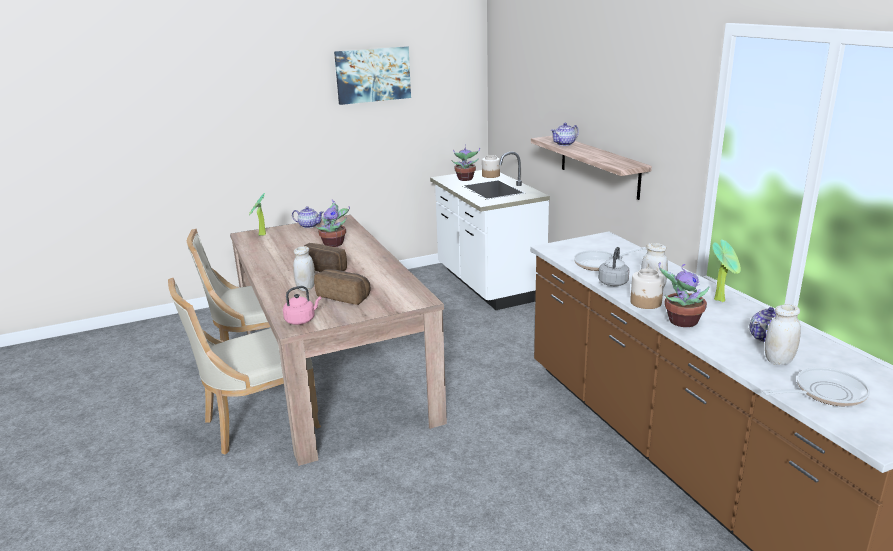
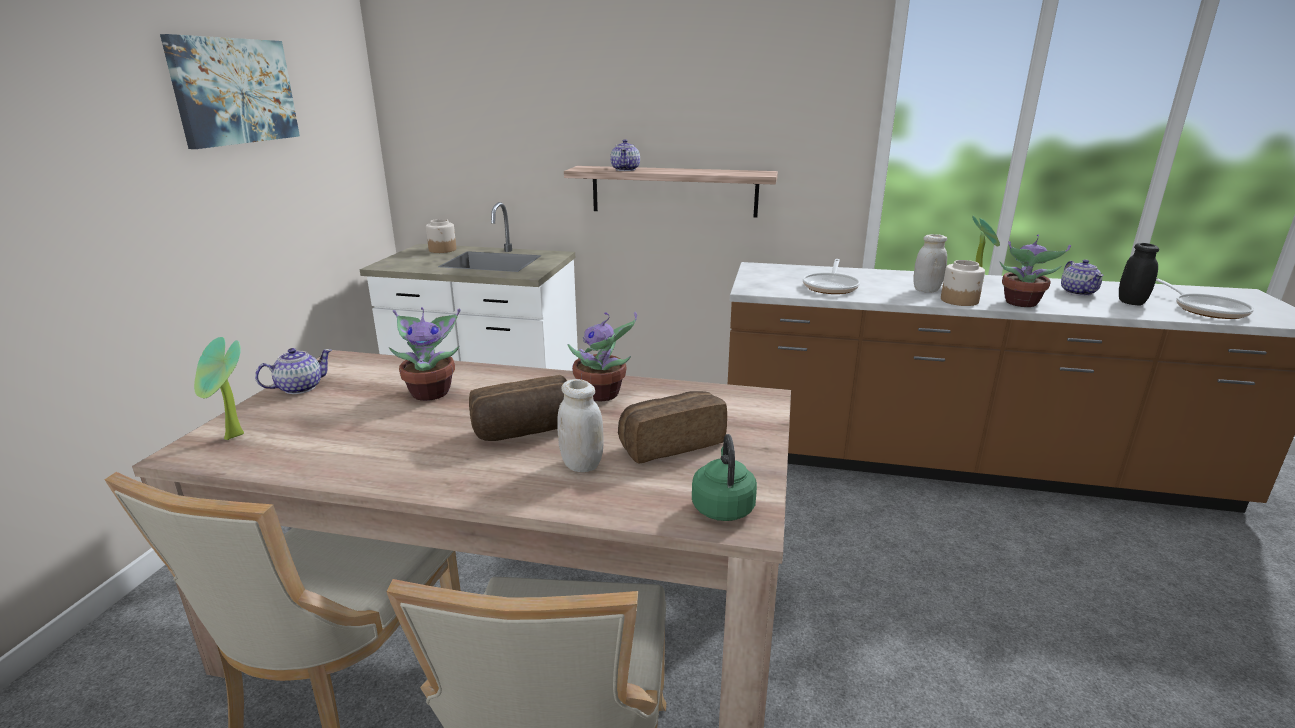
camera: 55 degrees left, 0 degrees up
(301, 320) = (722, 506): pink kettle -> green kettle
(465, 179) = (421, 260): potted plant -> potted plant (602, 394)
(613, 282) = (889, 295): grey kettle -> none
(778, 360) = (1131, 302): white jar -> black jar
(824, 393) = (1205, 309): frying pan -> frying pan turned 150 degrees clockwise

